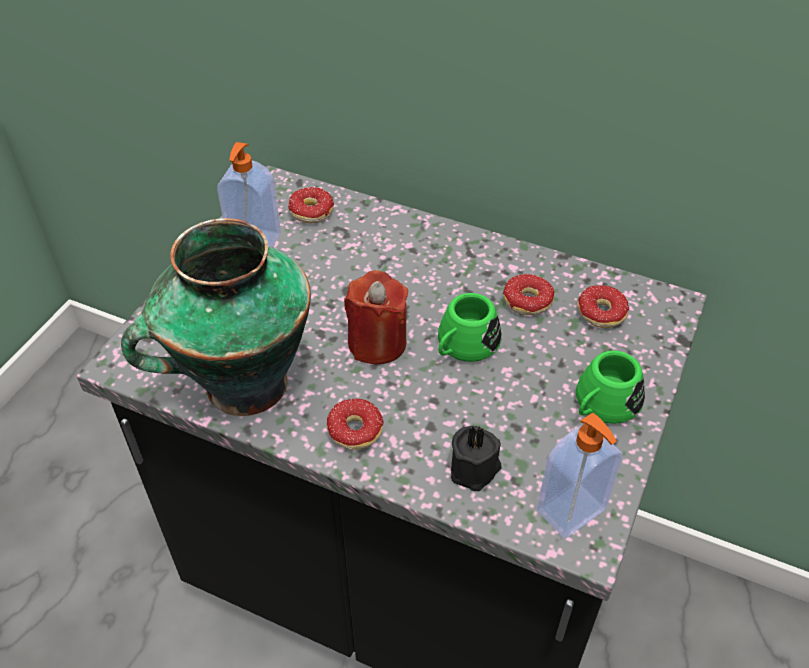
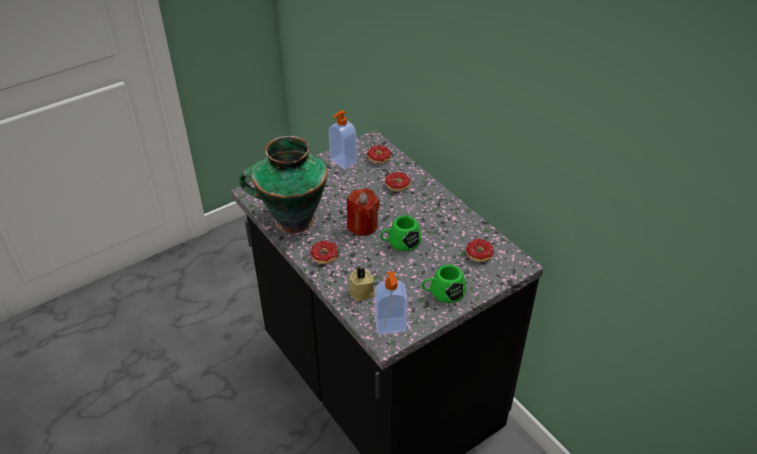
camera: 30 degrees right, 5 degrees down
(475, 469) = (362, 292): black candle -> beige candle
(527, 308) = (445, 238): donut -> donut (395, 188)

